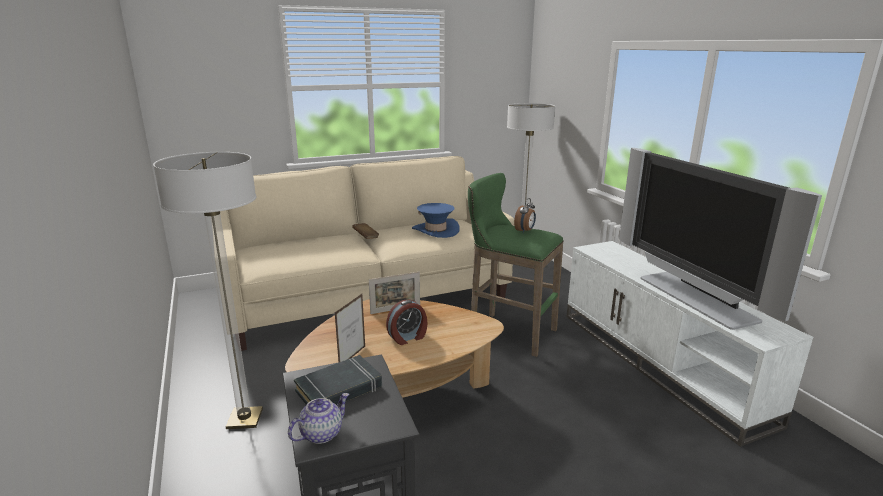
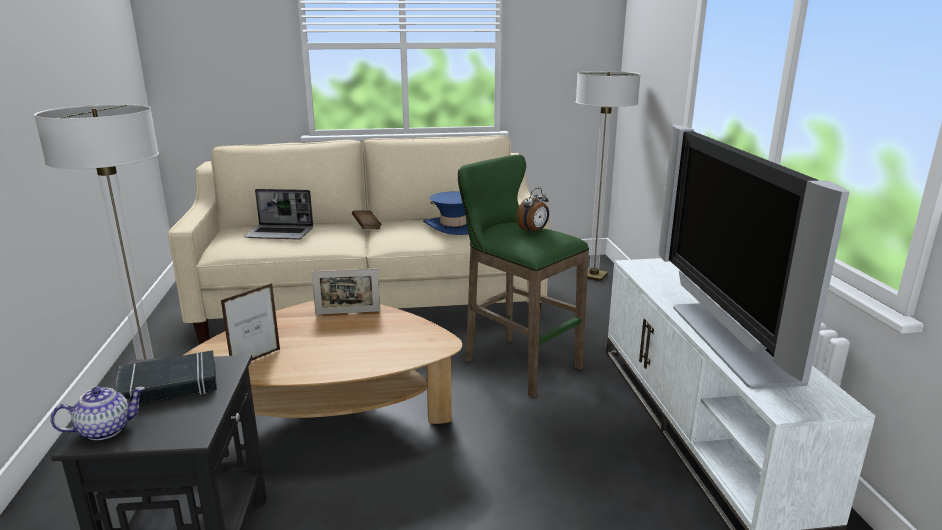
camera: 15 degrees right, 0 degrees up
(300, 249) = (281, 233): none -> laptop
(408, 338) = (335, 346): alarm clock -> none

